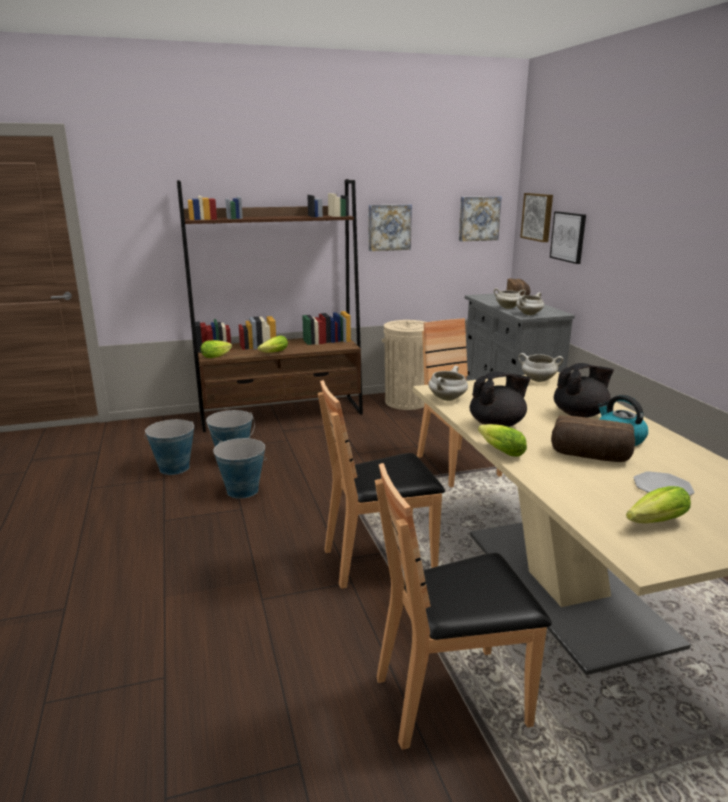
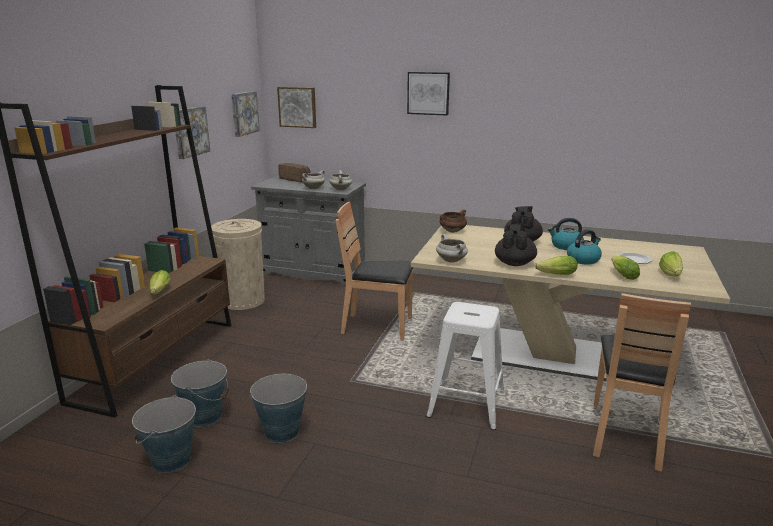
camera: 55 degrees left, 0 degrees up
(217, 356) = (108, 318): lettuce -> lettuce (622, 275)
(380, 560) = (465, 404): brown chair -> white stool
(537, 380) = (452, 231): white cooking pot -> brown cooking pot
(568, 237) = (343, 121): picture -> picture (428, 93)
(589, 456) = (583, 259): bread -> kettle

